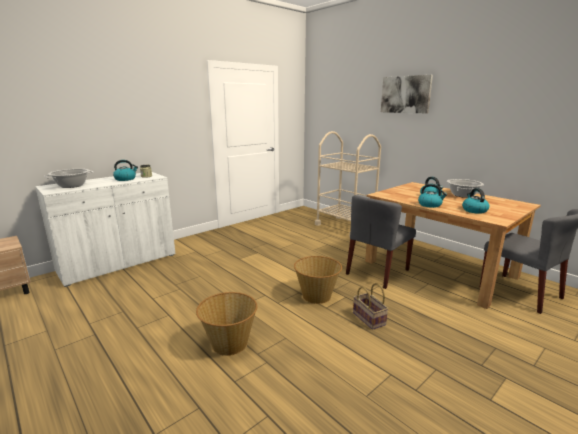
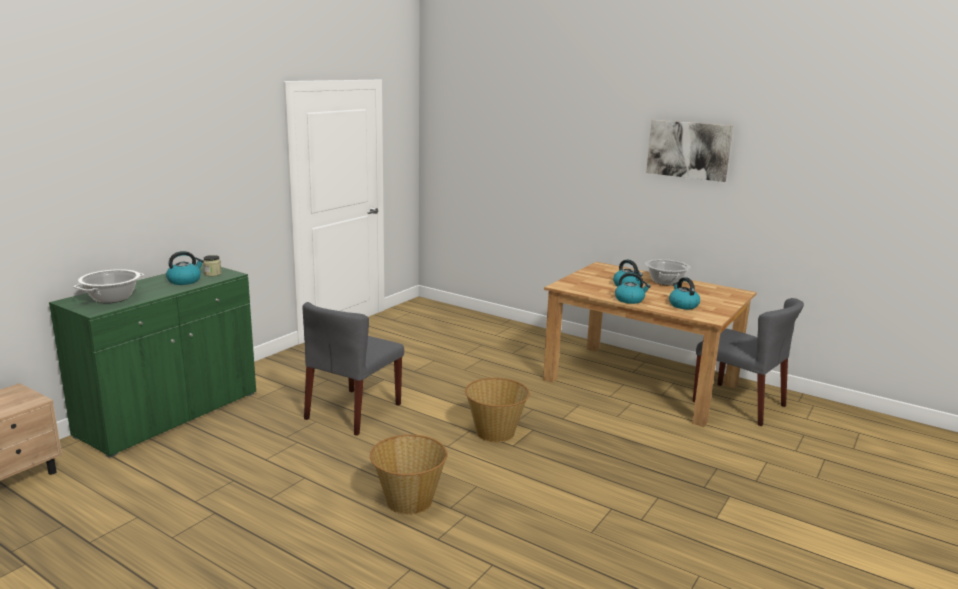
camera: 15 degrees left, 0 degrees up
(118, 263) = (170, 414): white cabinet -> green cabinet
(345, 226) = (497, 329): beige cart -> none
(370, 319) = (571, 453): basket -> none
(377, 272) = (564, 393): grey chair -> grey chair (353, 412)
(405, 94) = (582, 137): picture -> picture (688, 150)

